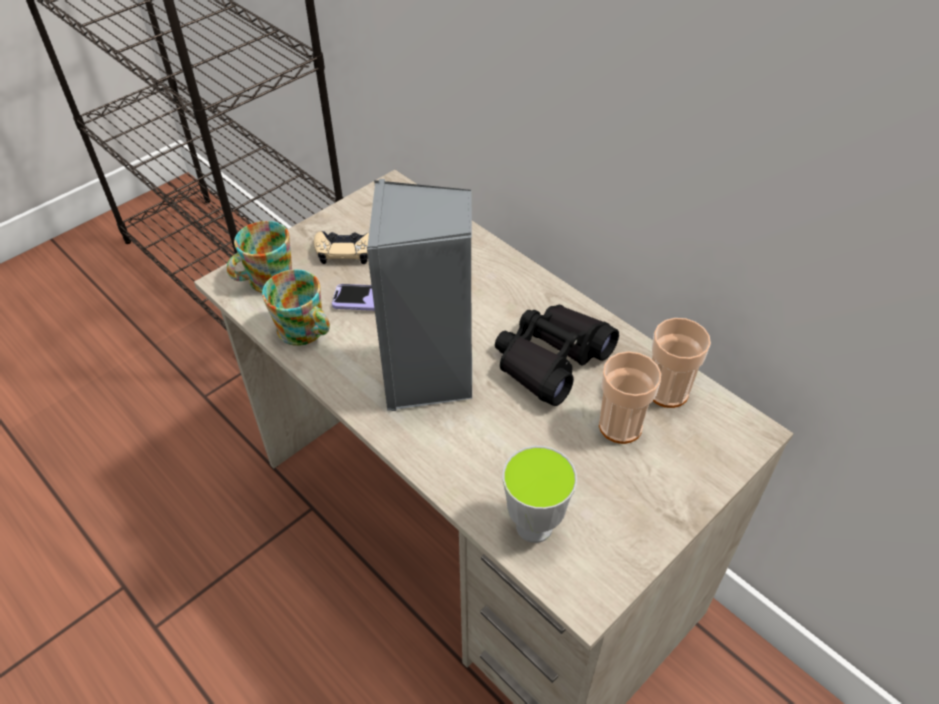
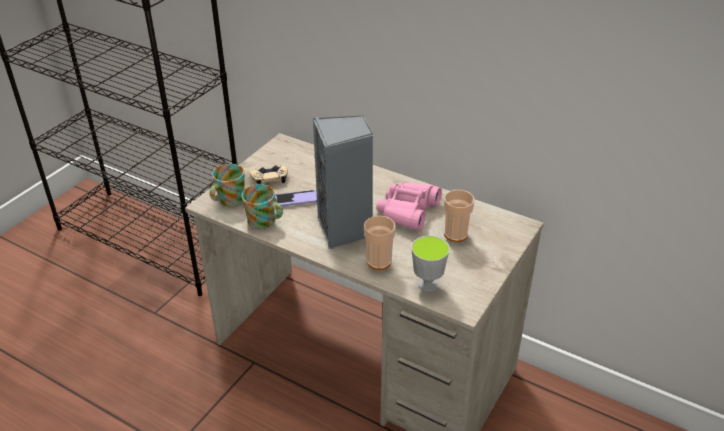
camera: 15 degrees left, 10 degrees down
(551, 360) = (408, 211): black binoculars -> pink binoculars
(667, 391) = (474, 215): cup -> cup (379, 261)

